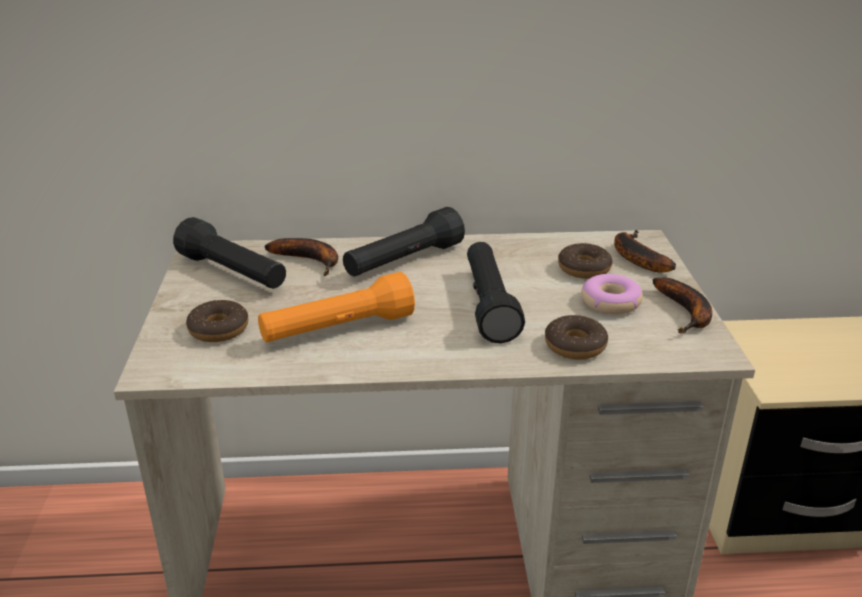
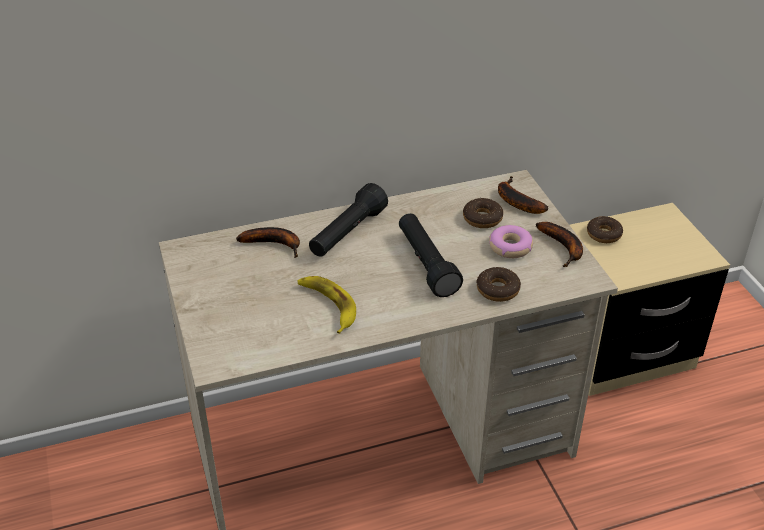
camera: 15 degrees left, 10 degrees up
(218, 329) = (240, 321): donut -> donut (604, 234)
(233, 273) = (221, 267): black flashlight -> none
(337, 330) = (328, 305): orange flashlight -> banana

